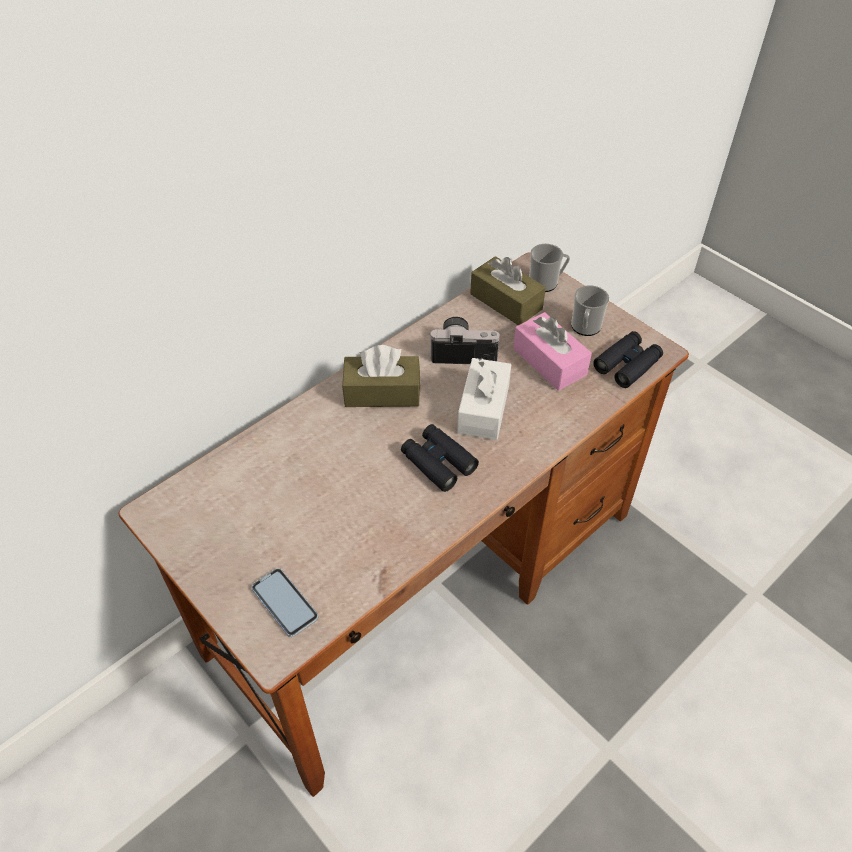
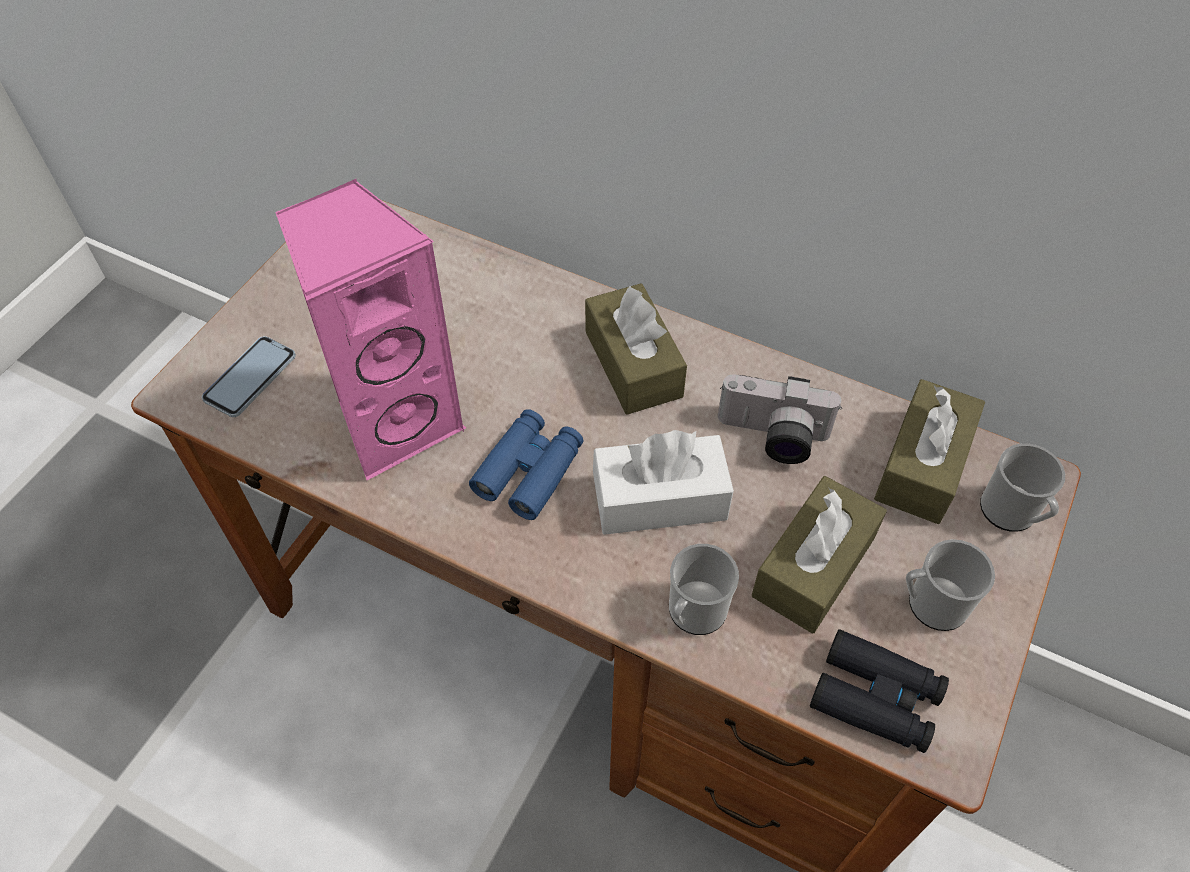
camera: 70 degrees right, 5 degrees up
(367, 522) = (396, 421): none -> pink speaker
(438, 462) = (529, 470): black binoculars -> blue binoculars
(463, 351) = (772, 438): camera -> camera turned 120 degrees clockwise
(549, 362) = (813, 567): pink tissue box -> brown tissue box
(560, 417) = (693, 614): none -> mug

